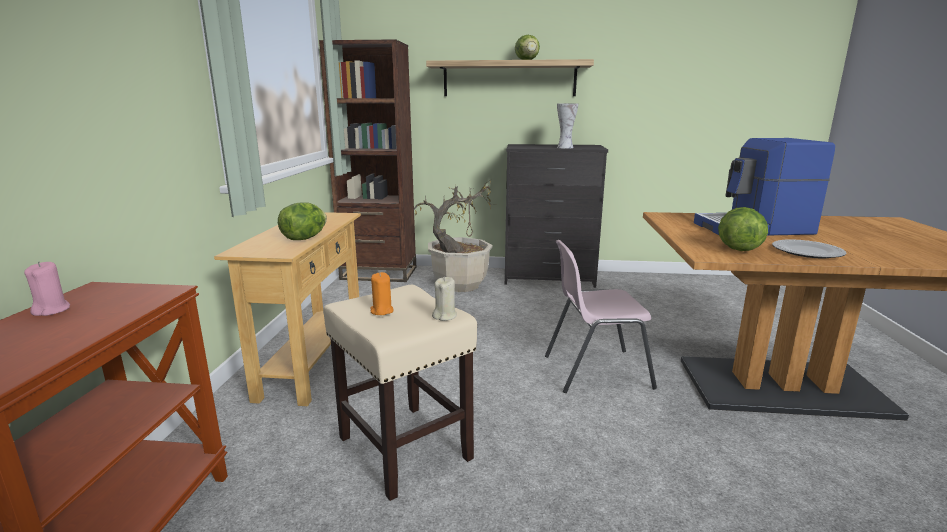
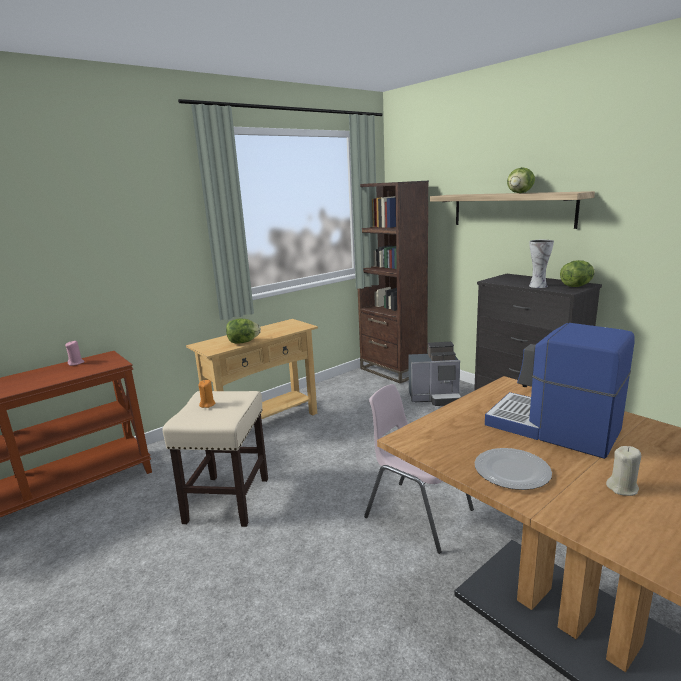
camera: 45 degrees right, 0 degrees up
(445, 316) = (221, 420): beige candle -> beige candle (622, 488)
(459, 285) = (435, 398): potted plant -> coffee machine
(738, 248) = (454, 442): lettuce -> lettuce (576, 286)

